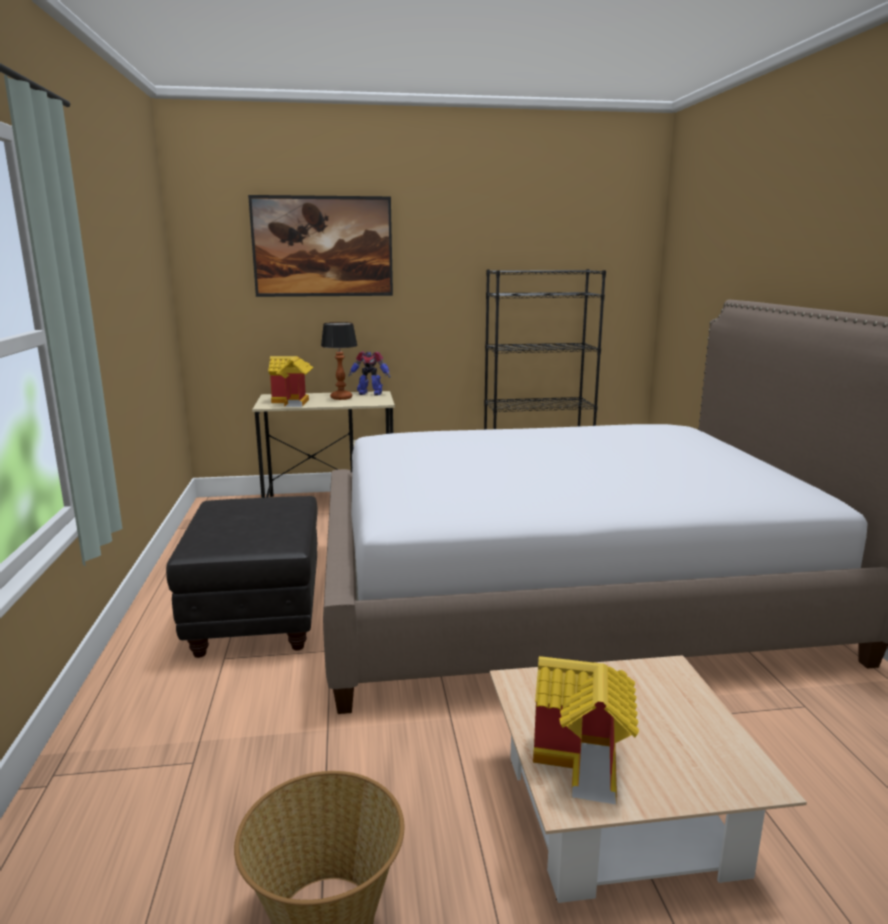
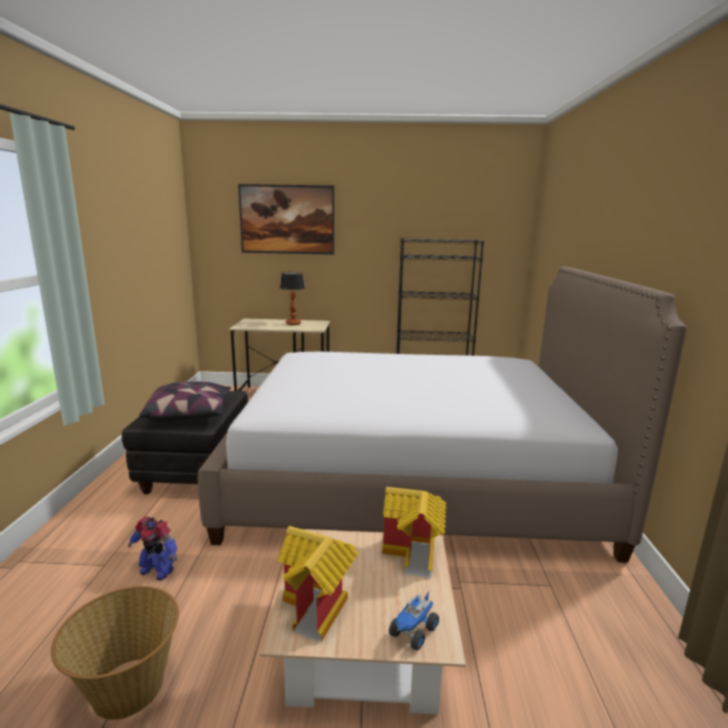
camera: 10 degrees right, 0 degrees up
(258, 532) = (190, 414): none -> pillow
(294, 402) = (259, 325): toy house -> toy house (415, 554)
(370, 393) = (315, 322): toy robot -> toy robot (157, 570)
(722, 774) = (413, 632): none -> toy truck

